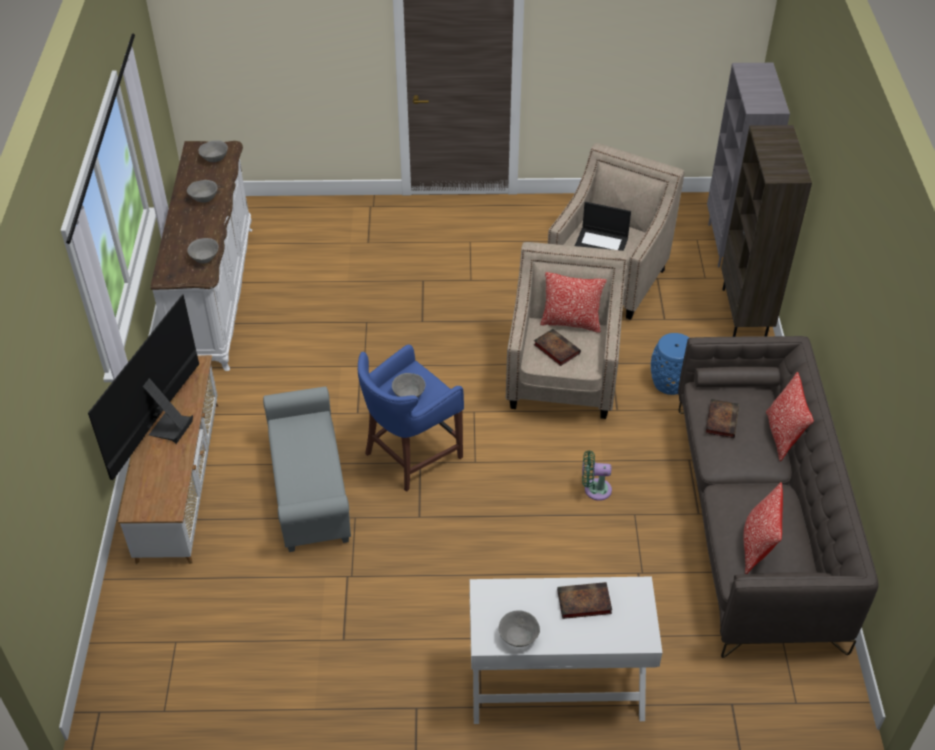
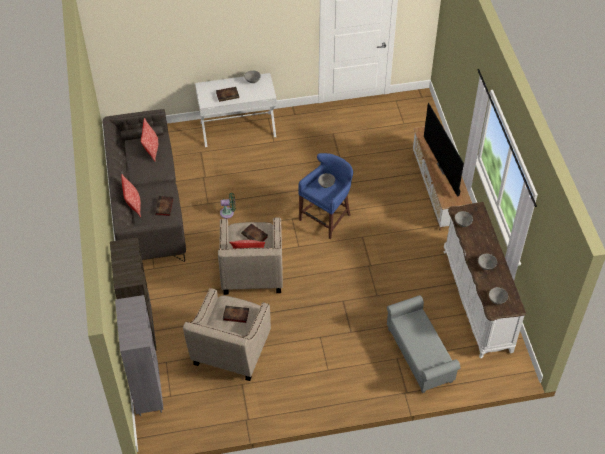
camera: 170 degrees right, 5 degrees up
(165, 427) = (444, 167): television -> television turned 150 degrees clockwise
(310, 491) = (371, 192): grey ottoman -> grey ottoman (419, 355)
(601, 243) = (235, 315): laptop -> book
(670, 382) = (189, 280): blue stool -> none

